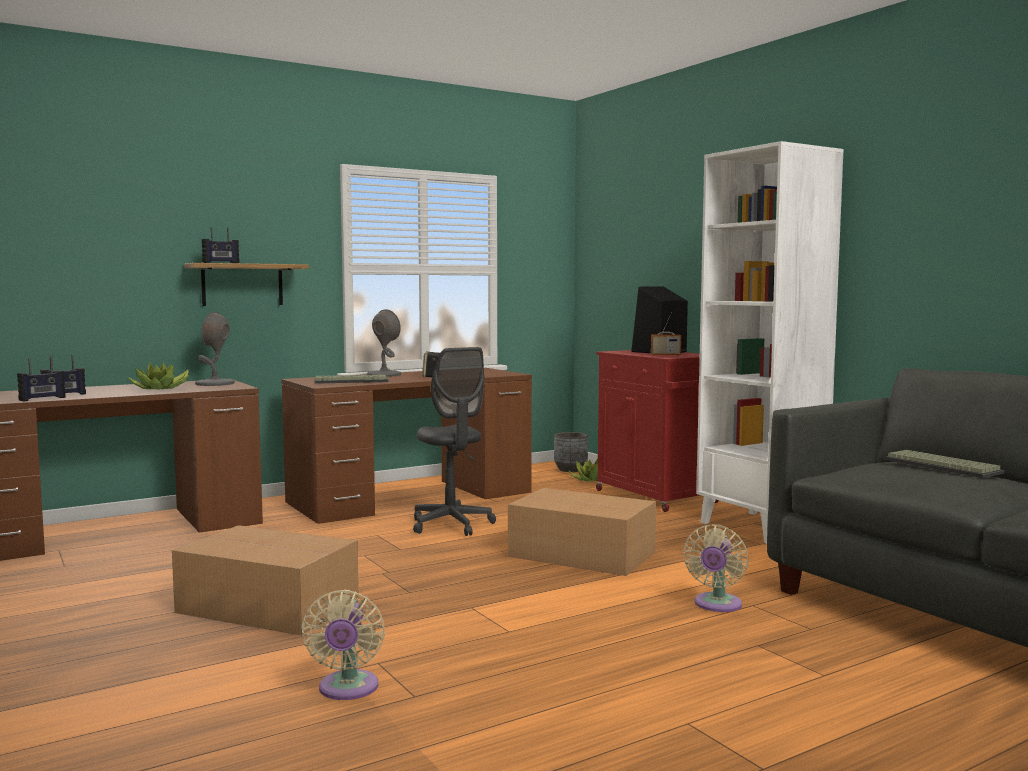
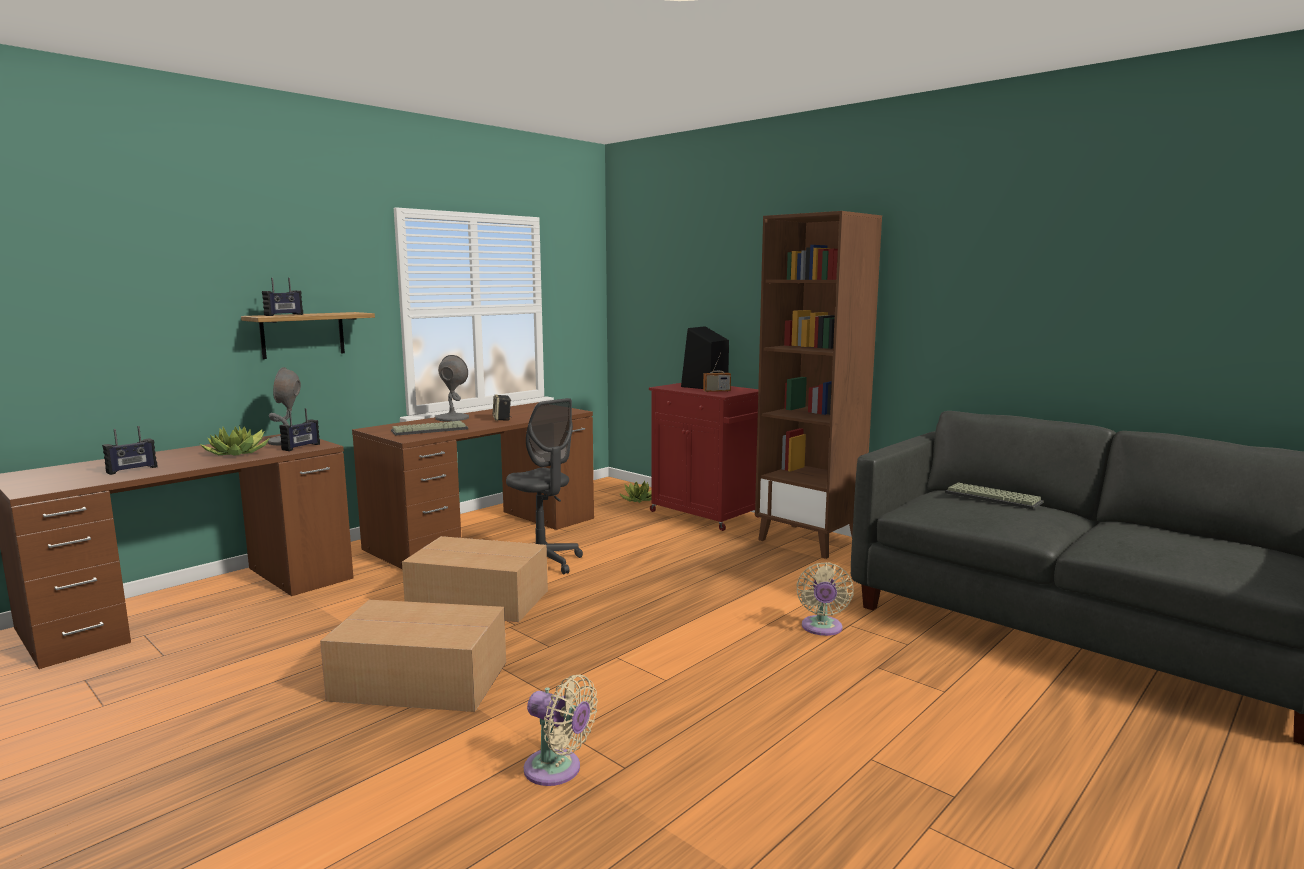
camera: 15 degrees left, 5 degrees up
(42, 399) = (113, 479): radio -> radio (301, 447)
(347, 689) = (557, 770): beige fan -> beige fan turned 45 degrees counterclockwise
(570, 469) = (614, 489): grey planter -> none
(583, 555) = (681, 585): cardboard box -> cardboard box (480, 600)
(761, 527) = (810, 541): white bookcase -> brown bookcase

